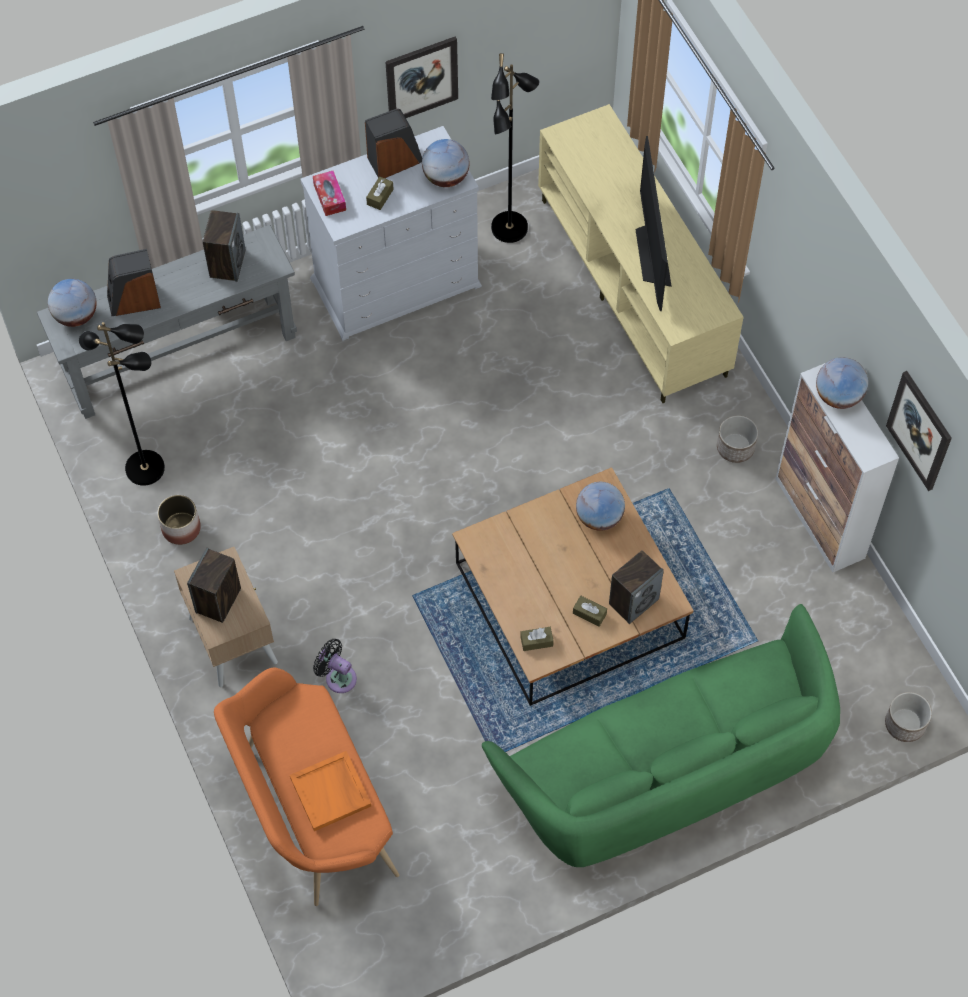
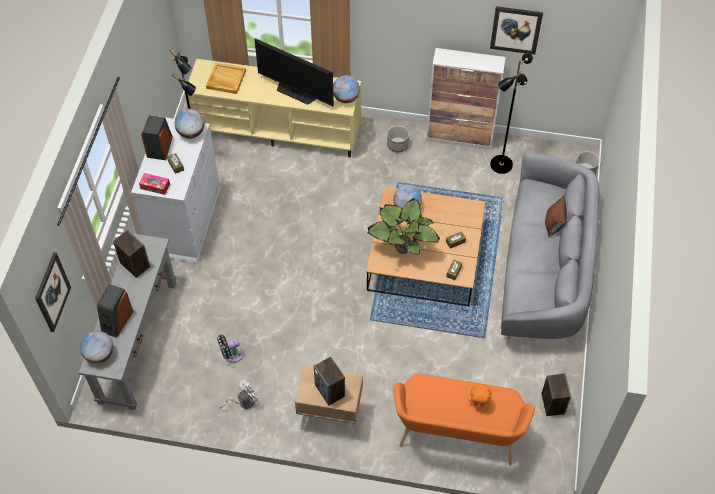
camera: 55 degrees left, 5 degrees down
(146, 467) = (191, 397): black floor lamp -> black floor lamp (500, 164)
(181, 528) = (243, 402): planter -> white fan
(331, 792) = (478, 404): orange tray -> orange plush toy
(338, 677) = (389, 379): black fan -> black fan (231, 355)
(421, 79) = (134, 100): picture -> picture (52, 292)
(528, 553) = (403, 247): none -> potted plant
(602, 160) = (225, 80): none -> beige tray
(633, 601) = (462, 221): speaker -> speaker (552, 403)
(667, 771) = (543, 272): green sofa -> grey sofa
(720, 723) = (553, 224): none -> brown pillow
(838, 396) = (456, 58): globe -> globe (346, 98)

